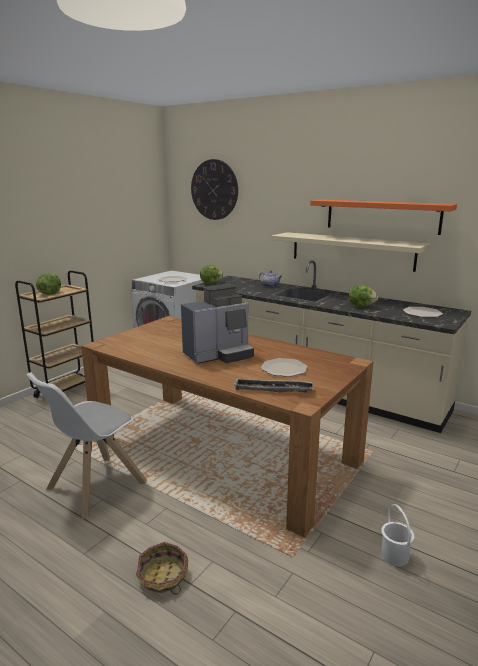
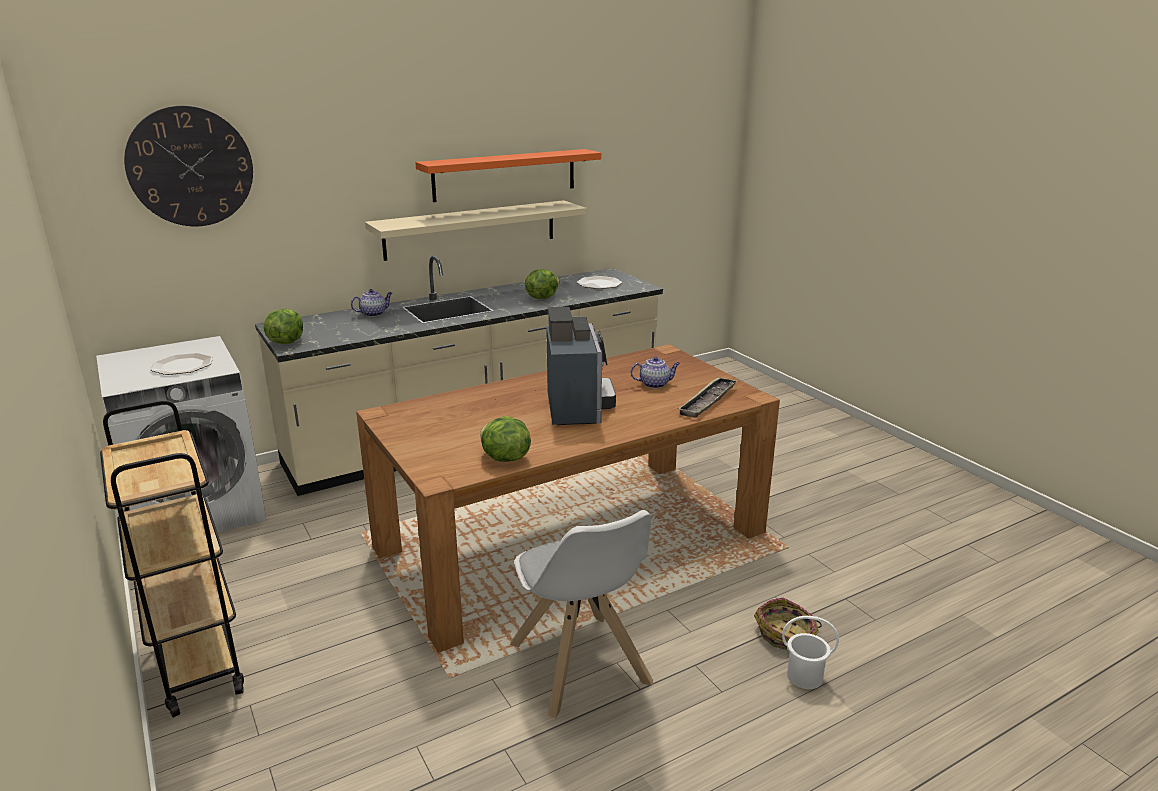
camera: 65 degrees left, 5 degrees up
(50, 294) = (157, 470): lettuce -> lettuce (504, 458)
(284, 368) = (655, 384): plate -> teapot
(395, 555) = (807, 497): white bucket -> white bucket (804, 676)

